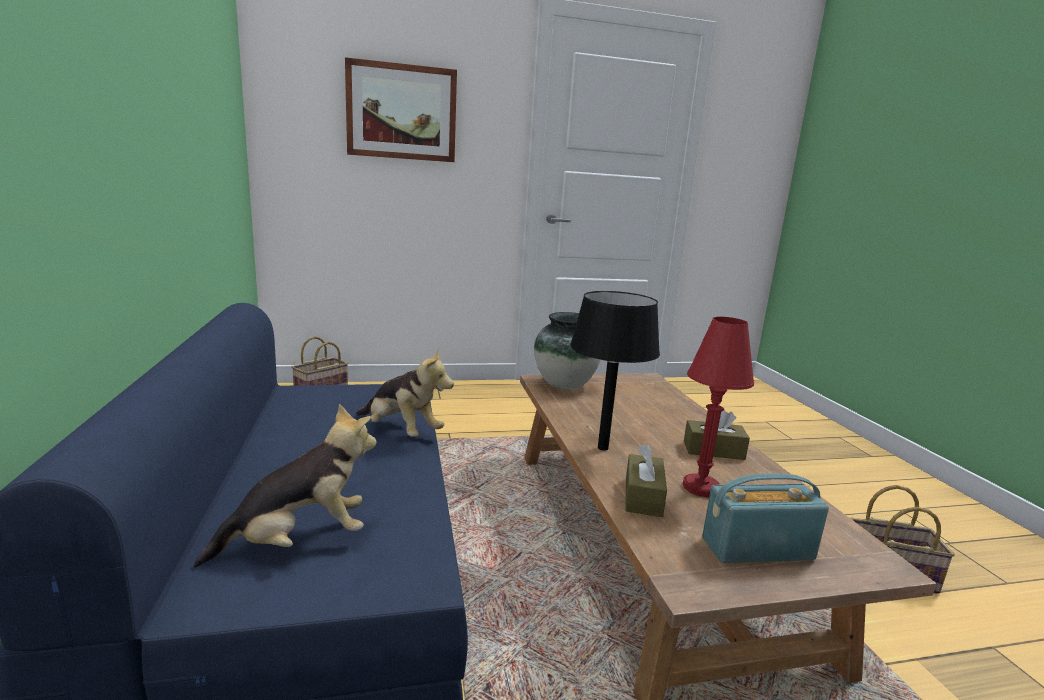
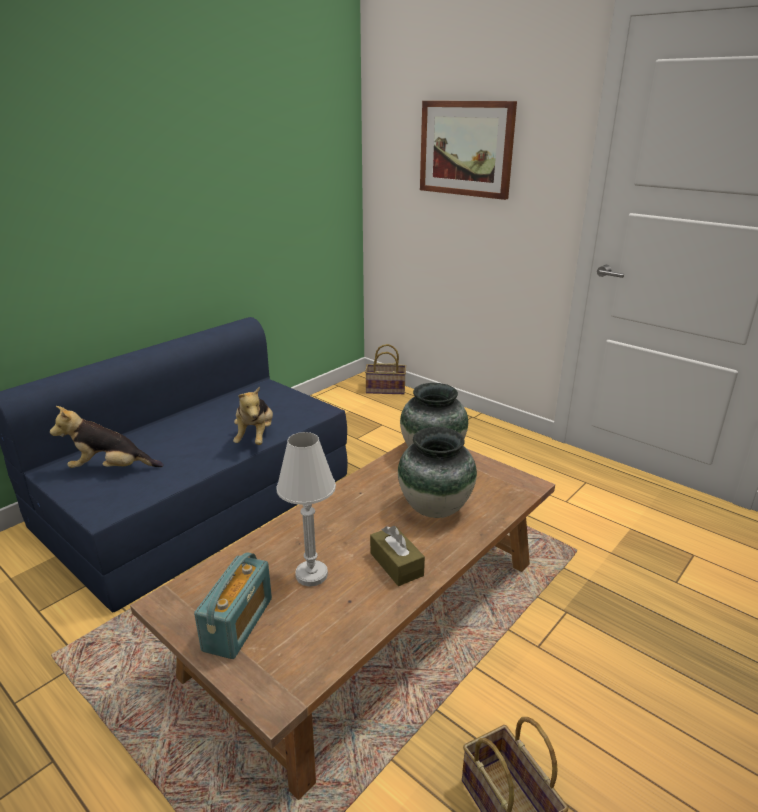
camera: 55 degrees right, 10 degrees up
(299, 541) = (111, 469): plush toy -> plush toy turned 150 degrees clockwise
(603, 448) = (328, 512): black table lamp -> none
(643, 496) = (266, 552): brown tissue box -> none
(646, 411) = (435, 508): none -> vase
(700, 487) = (311, 575): red table lamp -> white table lamp
(757, 548) = (238, 624): radio -> radio turned 60 degrees clockwise

